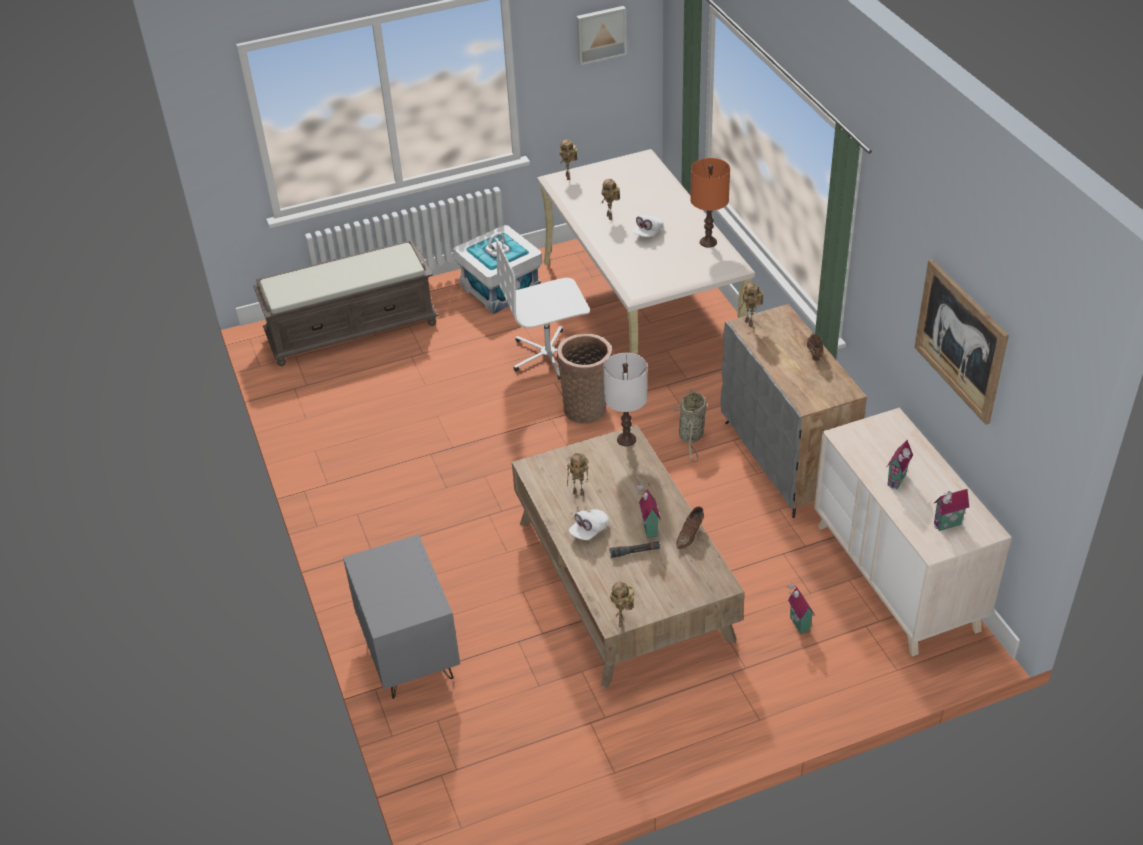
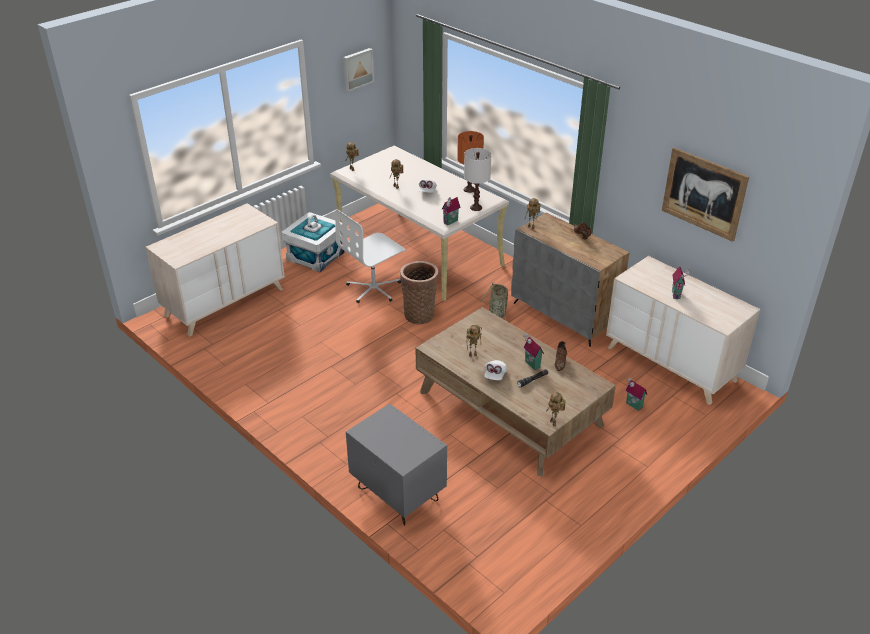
camera: 25 degrees left, 5 degrees down
(353, 329) = (225, 302): brown bench -> beige dresser
(626, 439) = (481, 316): white table lamp -> white table lamp (476, 207)
(948, 525) = (722, 311): toy house -> toy house (451, 222)

